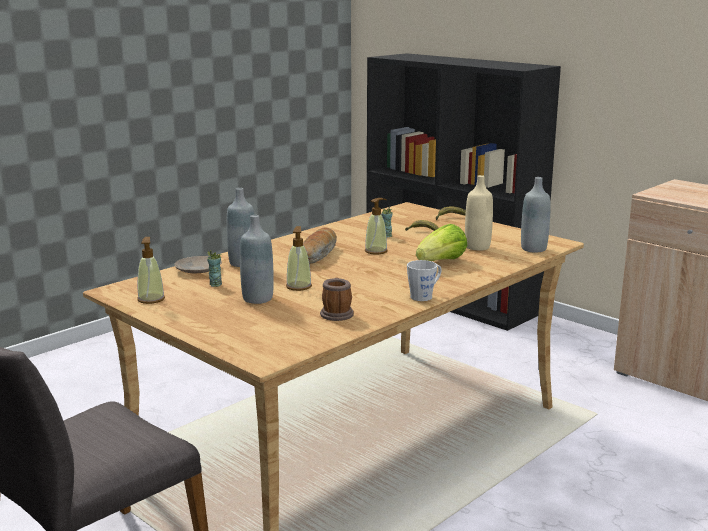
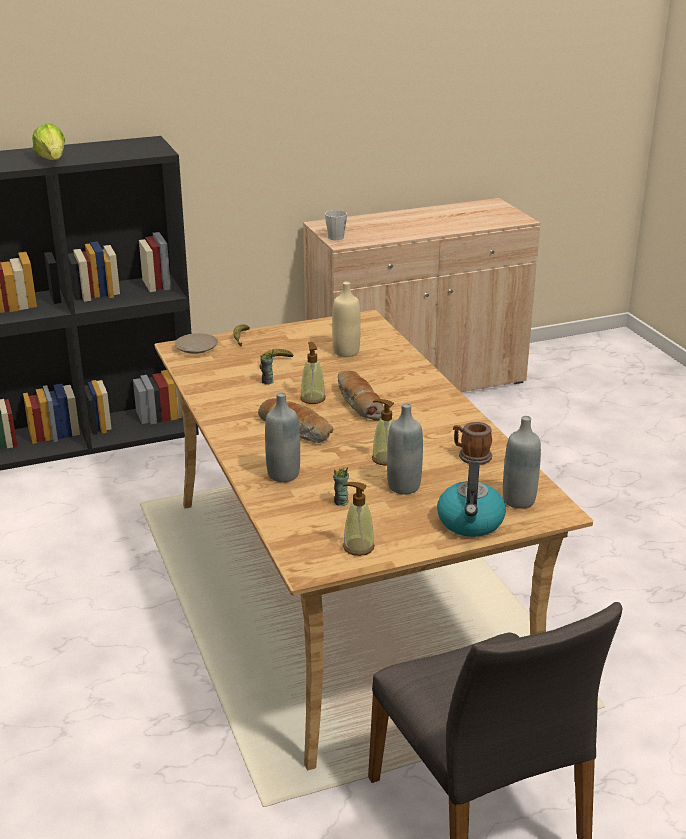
camera: 65 degrees left, 10 degrees up
(197, 270) = (282, 505): beige plate -> beige plate (196, 349)
(216, 328) = (470, 522): none -> kettle
(387, 264) = (358, 403): none -> bread
(424, 296) = (457, 408): grey mug -> grey mug (335, 236)
(441, 262) = (374, 378): lettuce -> lettuce (52, 160)
(533, 249) = (374, 332): grey bottle -> grey bottle (518, 500)

